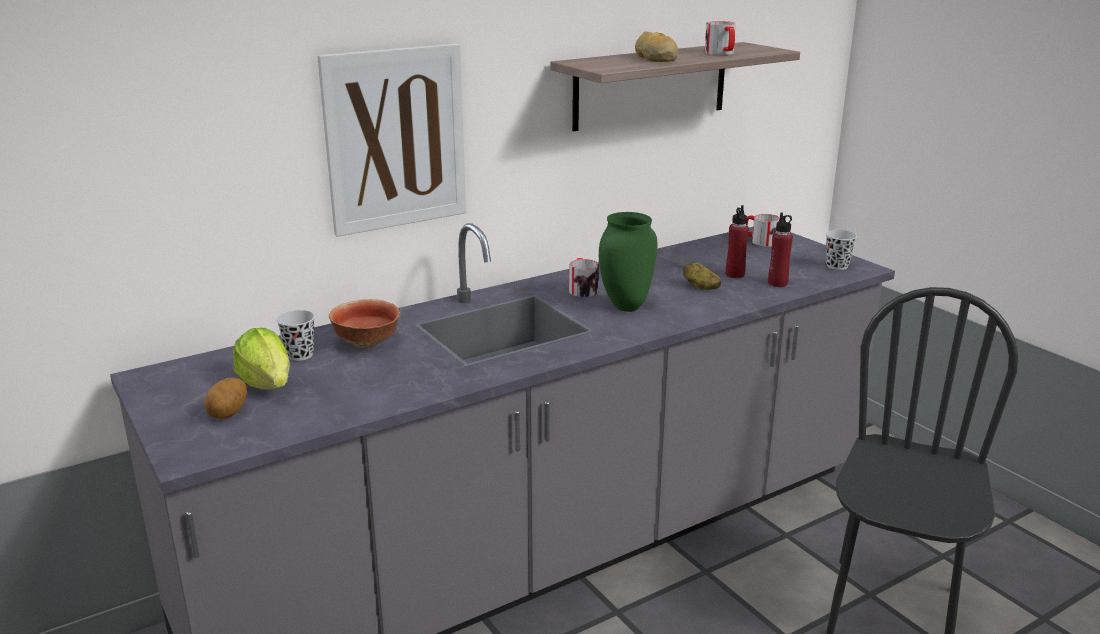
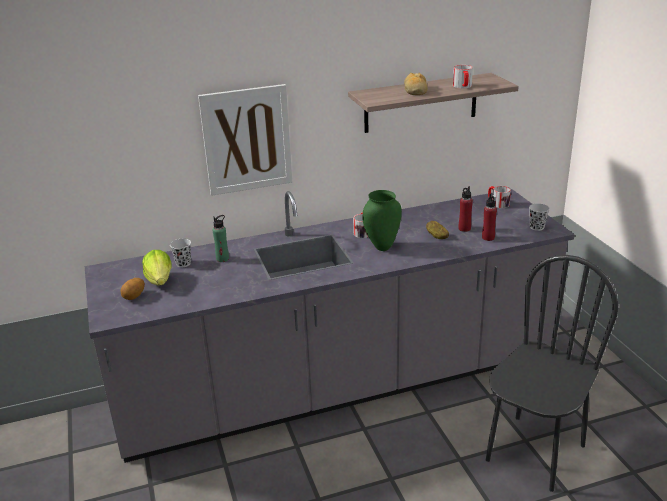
camera: 15 degrees right, 5 degrees up
(368, 342) = (222, 259): bowl -> green bottle

